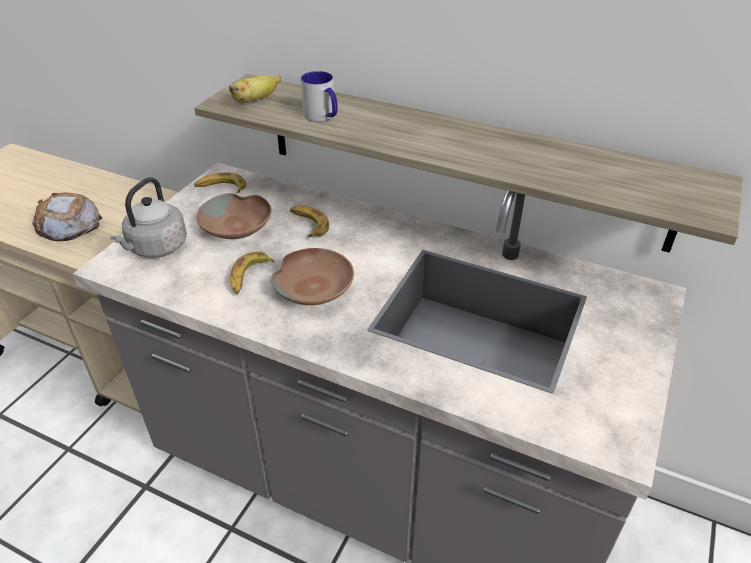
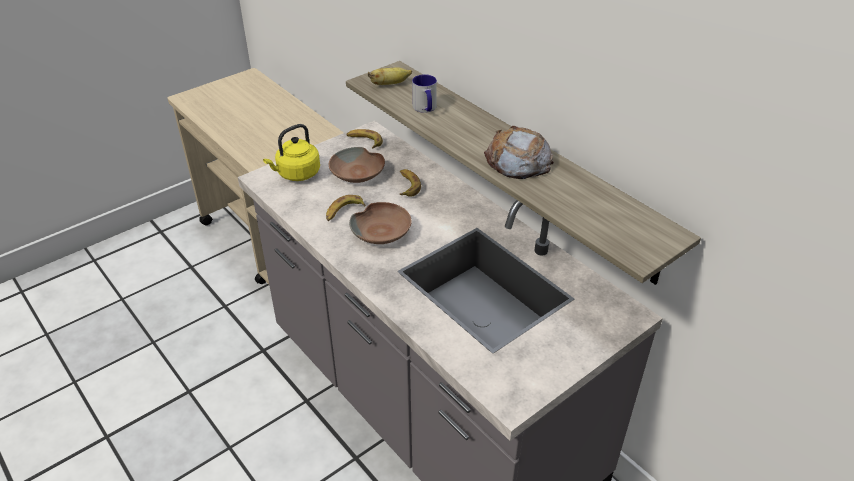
camera: 25 degrees right, 0 degrees up
(68, 224) = (261, 140): bread -> bread (517, 161)
(156, 248) = (296, 174): grey kettle -> yellow kettle

